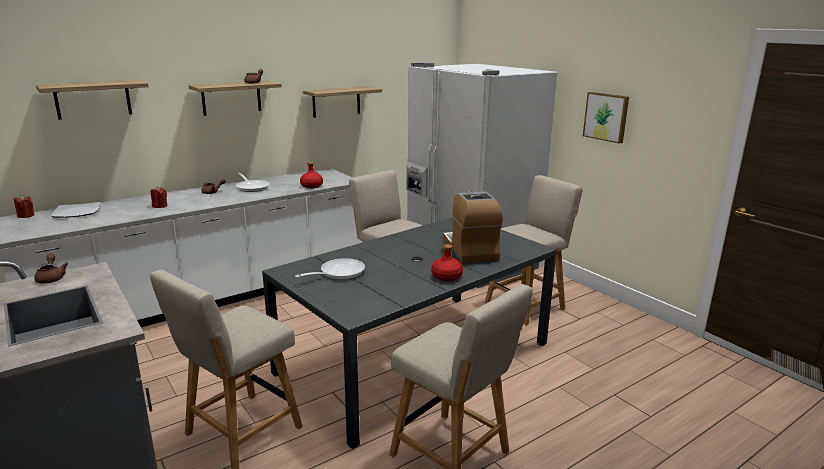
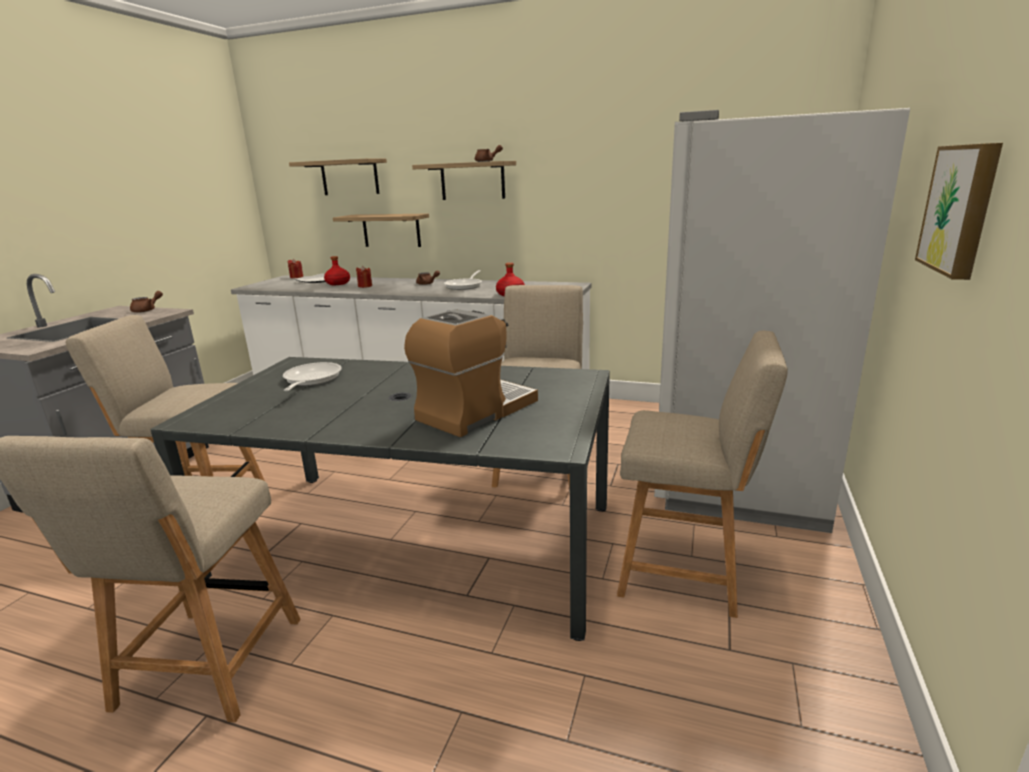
camera: 55 degrees right, 0 degrees up
(336, 102) = (607, 192): shelf -> shelf (391, 230)
(338, 273) = (310, 380): frying pan -> frying pan turned 105 degrees counterclockwise
(446, 277) = (355, 426): red bottle -> red bottle (338, 283)

